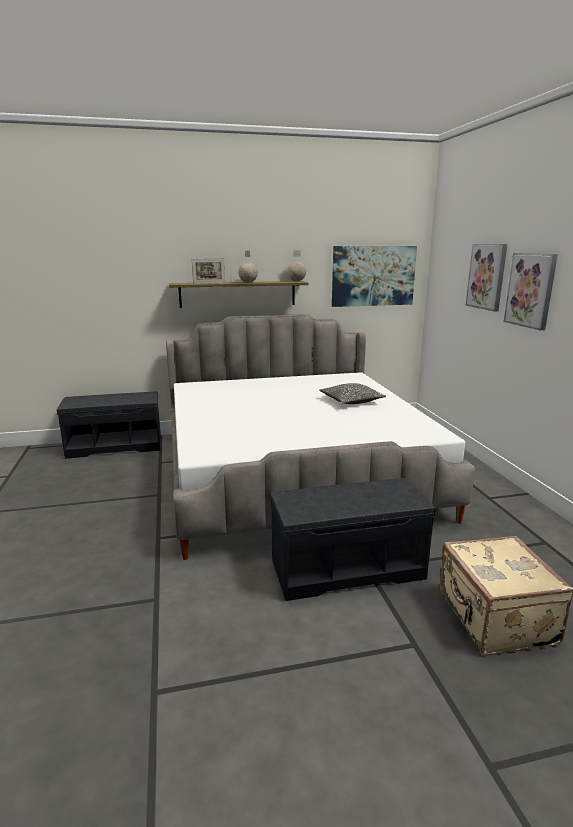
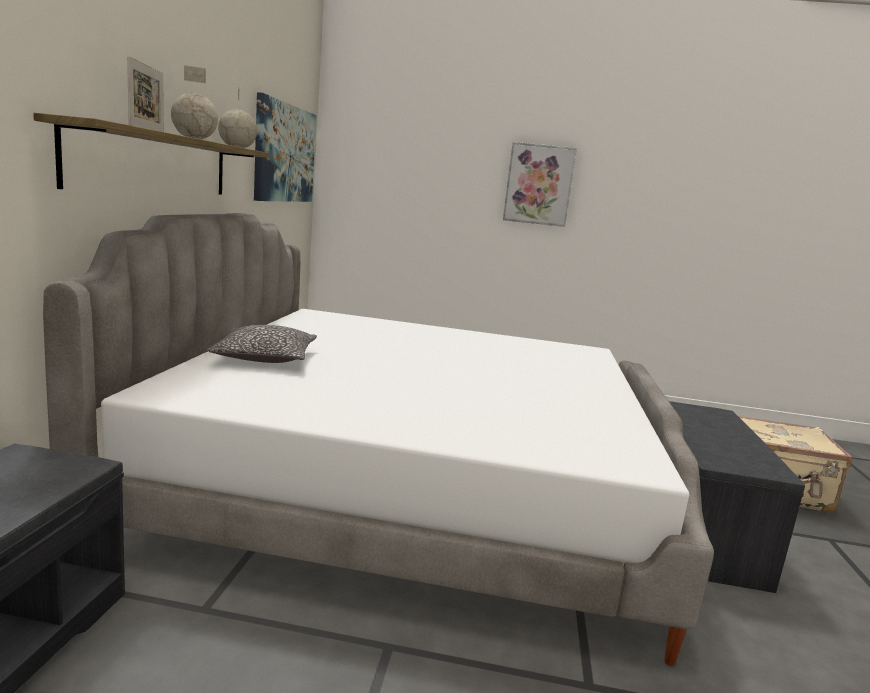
camera: 70 degrees left, 5 degrees down
(351, 401) = (434, 342): pillow -> pillow (265, 358)
(487, 276) = (459, 167): picture -> none

